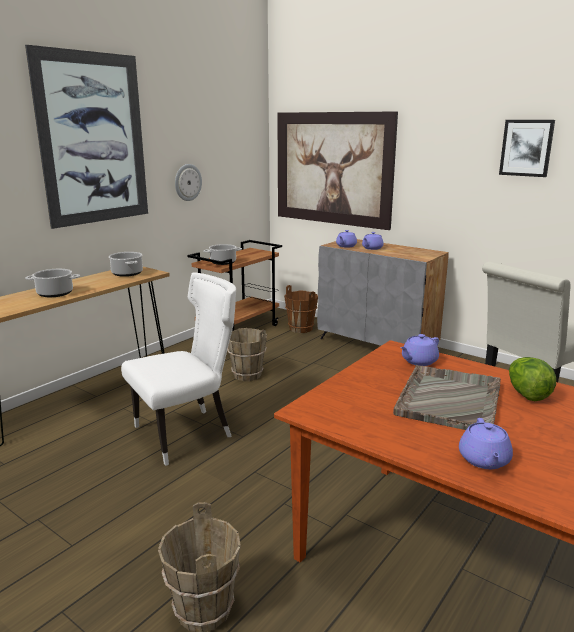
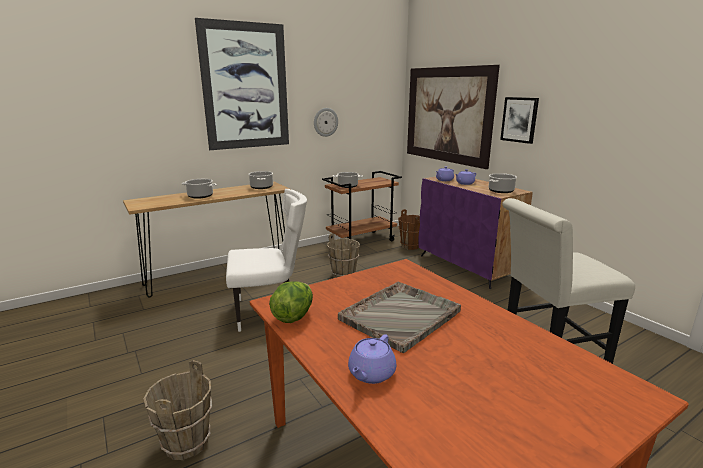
camera: 20 degrees right, 0 degrees up
(377, 344) = (466, 267): grey cabinet -> purple cabinet
(418, 253) = (501, 191): none -> cooking pot
(418, 361) = (410, 279): purple teapot -> none
(526, 148) = (609, 96): picture -> picture (519, 119)
(527, 394) = (479, 324): lettuce -> lettuce (293, 315)

